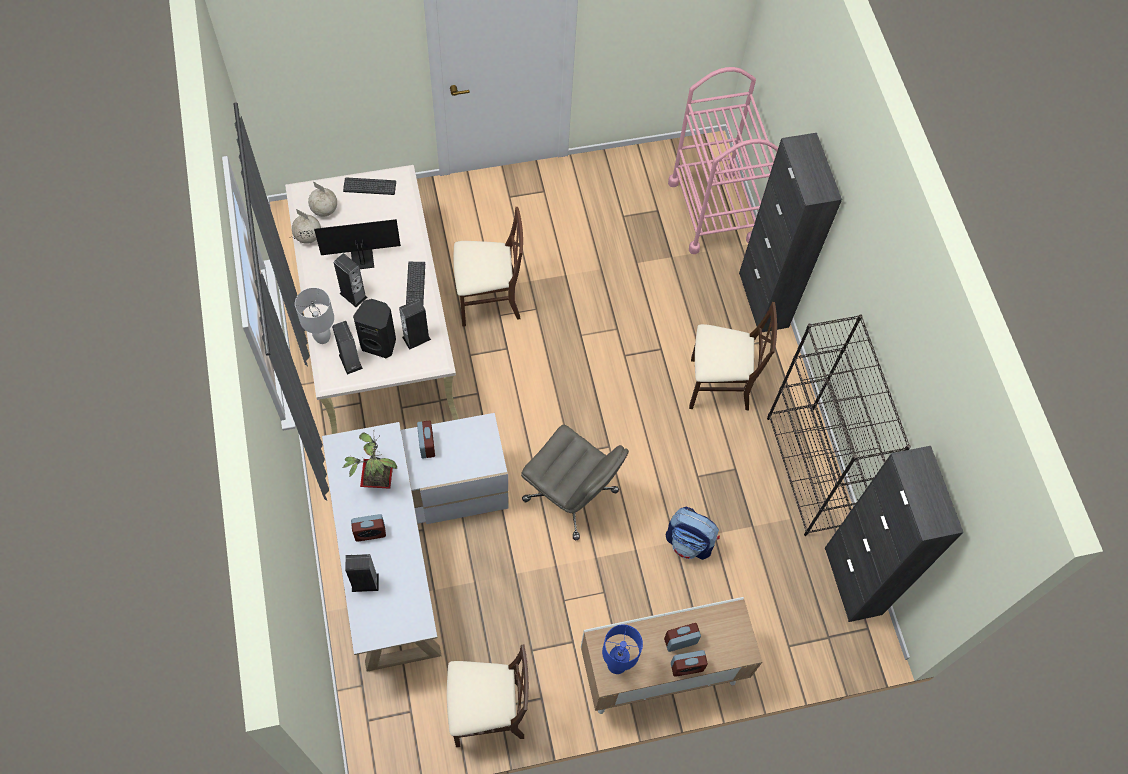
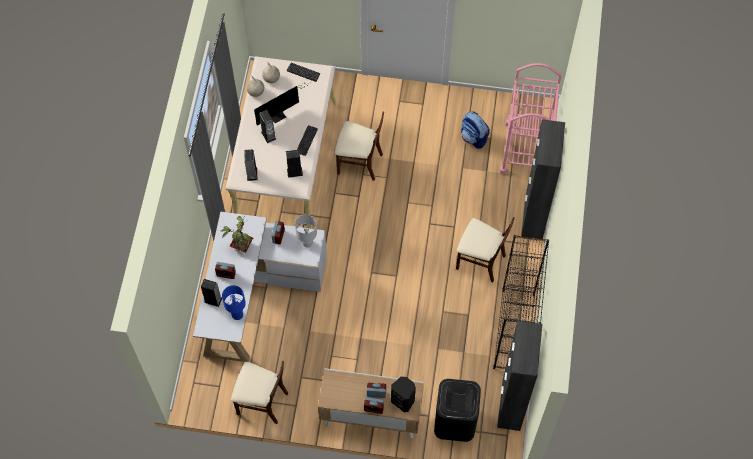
camera: 25 degrees right, 0 degrees up
(323, 337) = (242, 155): white table lamp -> white table lamp (308, 243)
(358, 259) = (279, 114): monitor -> monitor turned 135 degrees clockwise
(379, 343) = (272, 168): black speaker -> black speaker (403, 400)
(571, 496) = (361, 297): grey office chair -> none
(617, 664) = (335, 393): blue table lamp -> blue table lamp (237, 314)
(689, 542) = (420, 348): backpack -> backpack (474, 138)
(786, 635) = (455, 421): none -> black trash can

